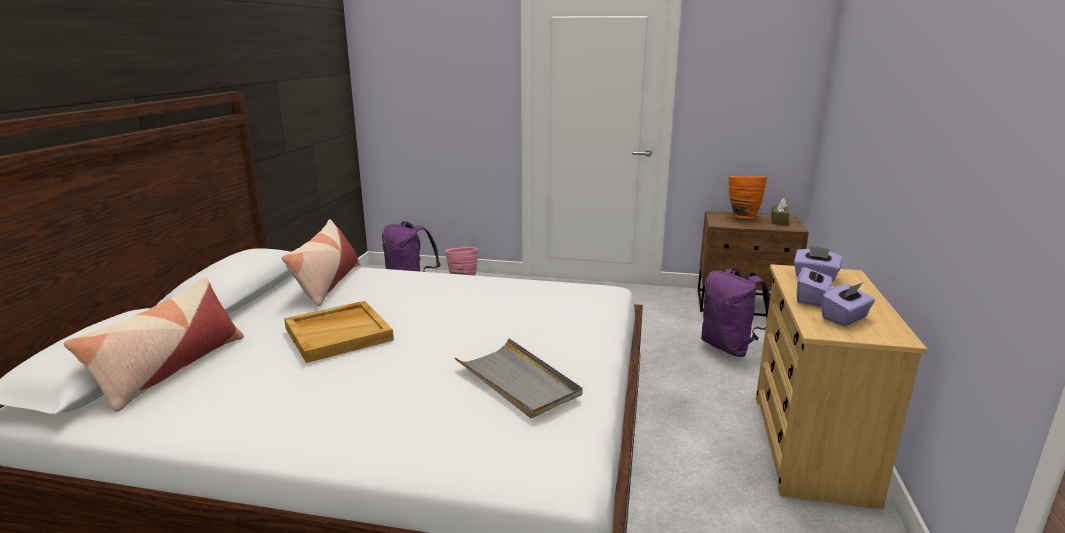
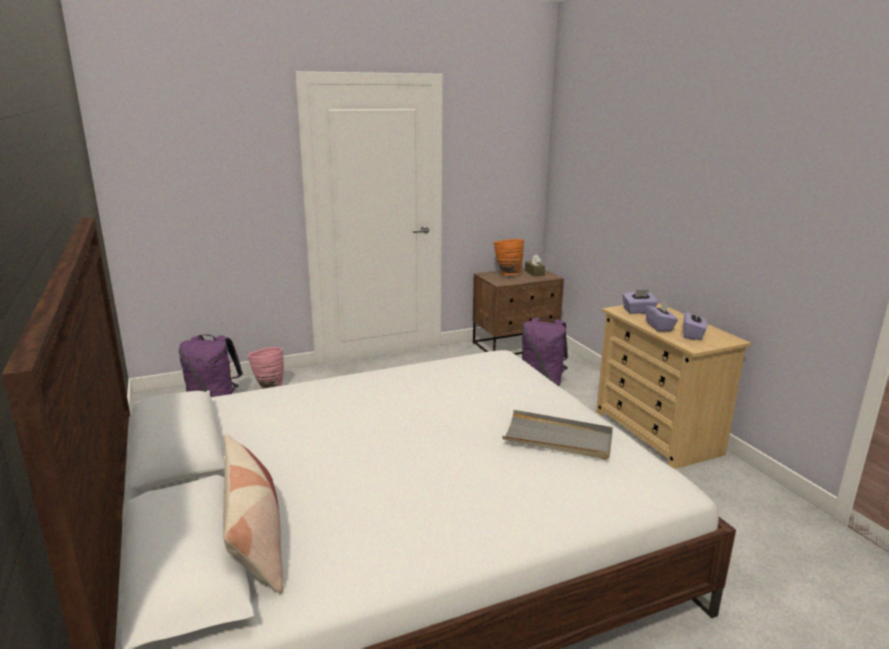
camera: 35 degrees left, 0 degrees up
(327, 284) = (260, 414): pillow -> none
(339, 334) = (360, 452): beige tray -> none

